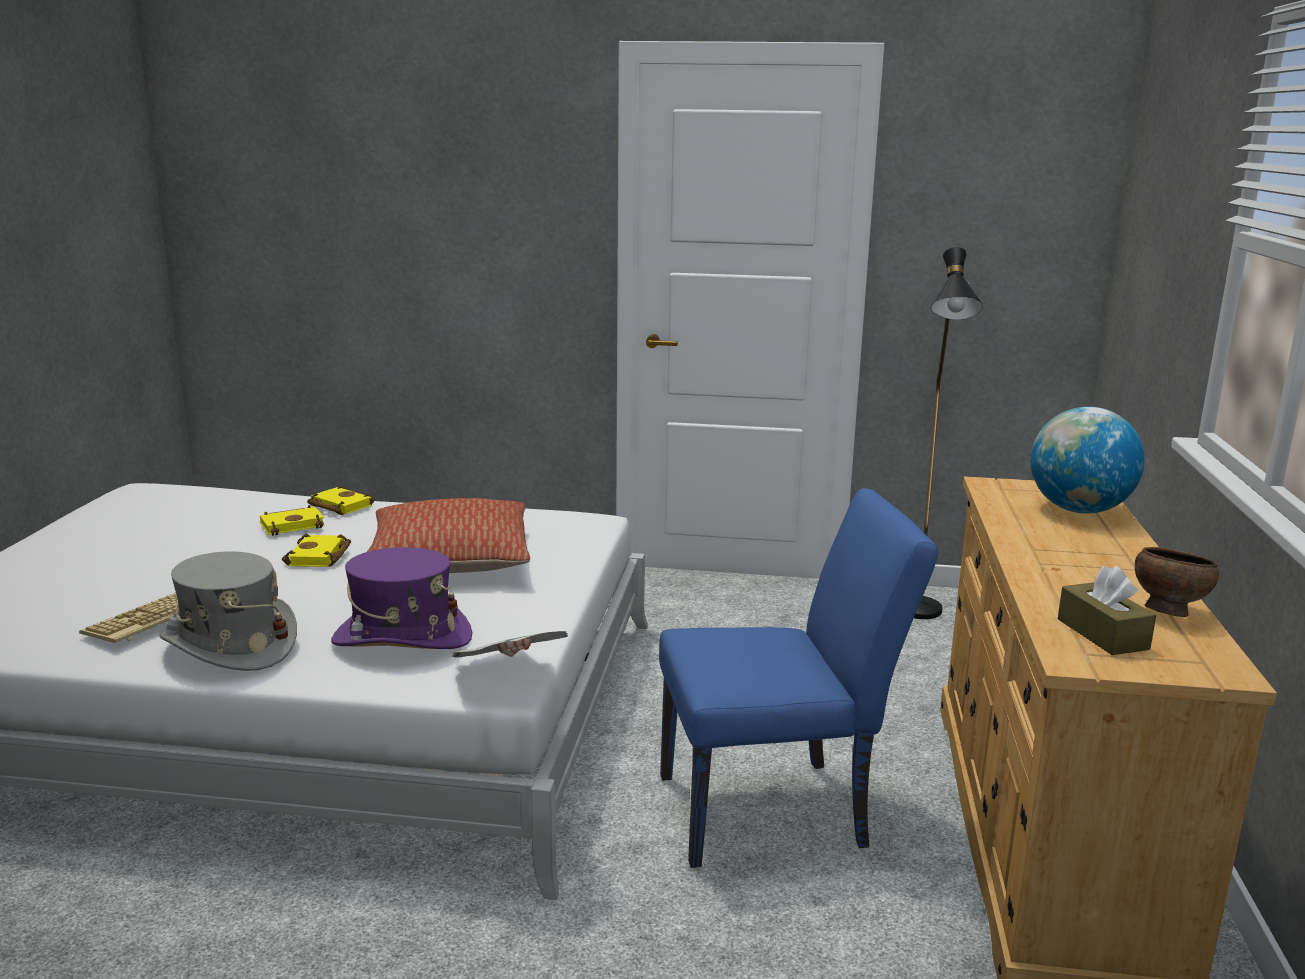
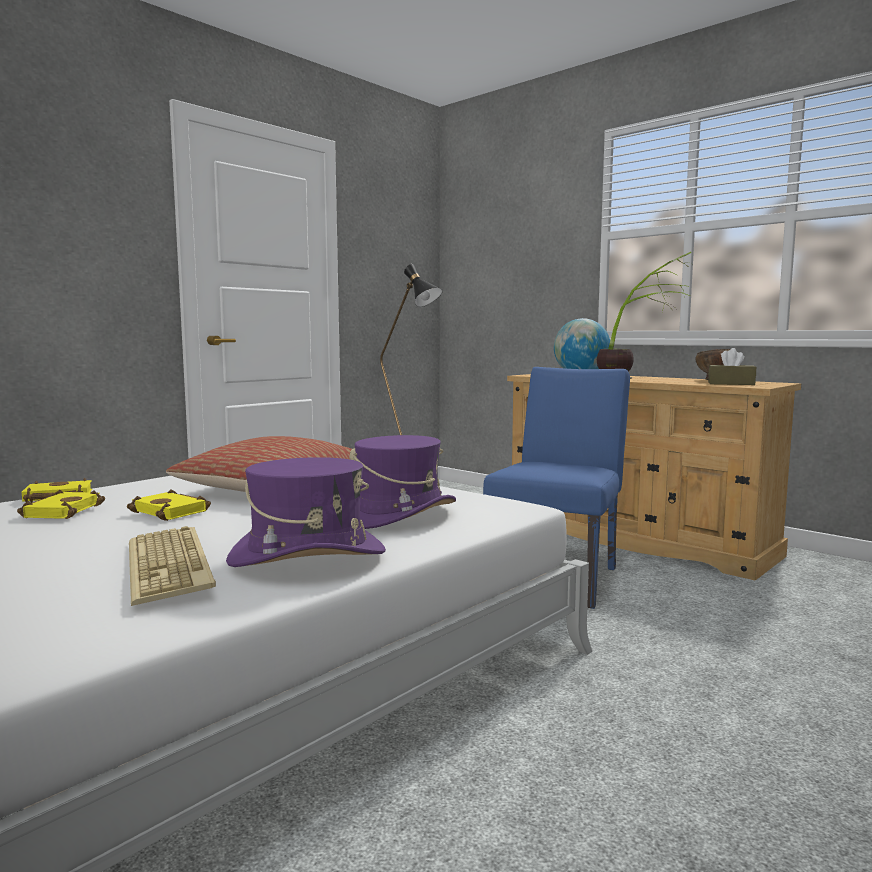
camera: 55 degrees left, 10 degrees down
(230, 645) = (307, 556): grey hat -> purple hat
(510, 674) = (506, 503): newspaper -> none
(1081, 554) = (636, 378): none -> potted plant

